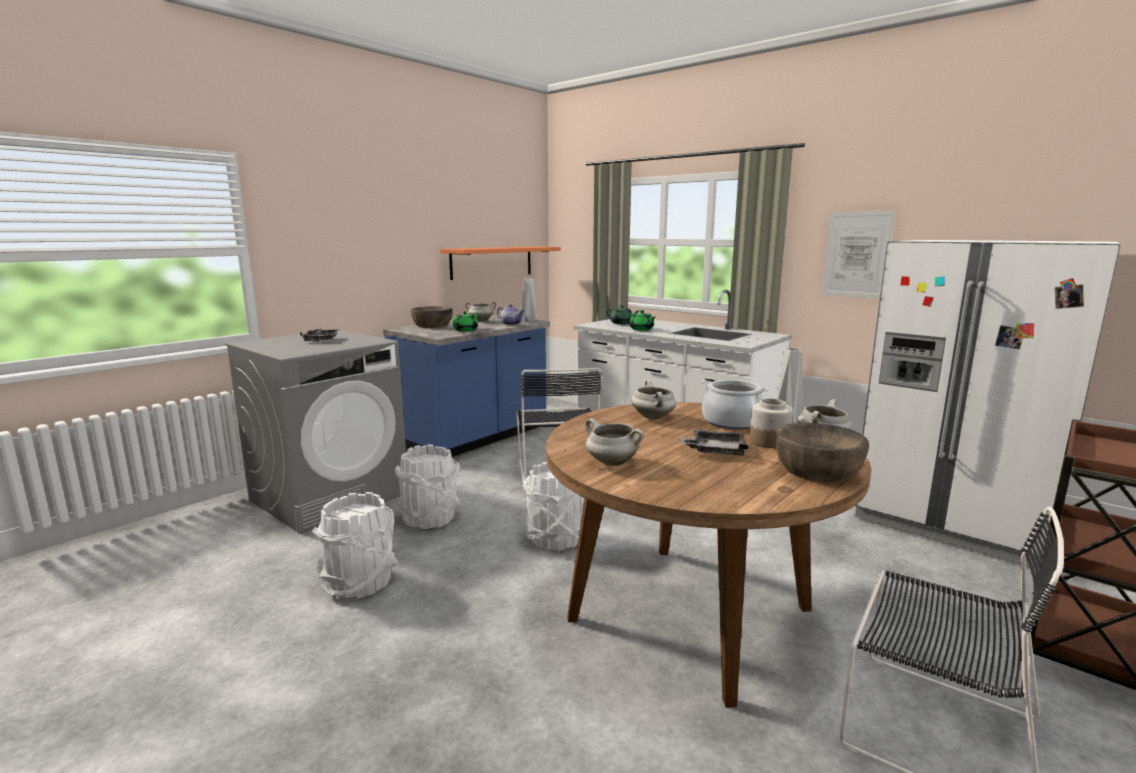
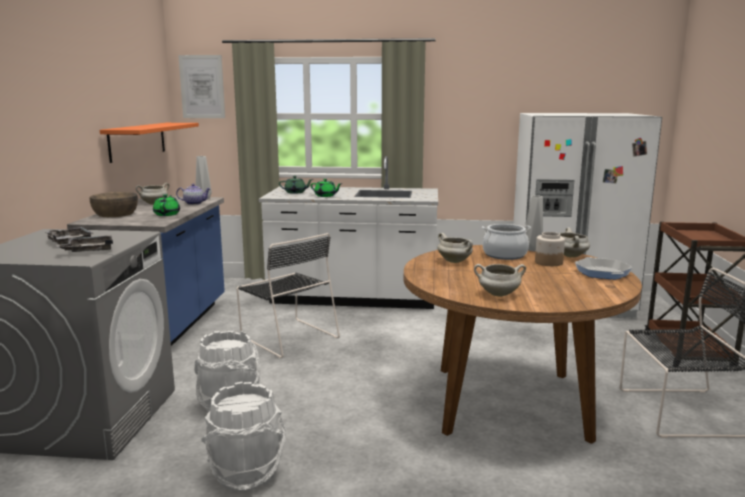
camera: 35 degrees left, 0 degrees up
(556, 538) = (359, 385): white bucket -> none
(715, 451) = (534, 274): grey tray -> grey tray (89, 251)
(817, 470) = (602, 272): brown bowl -> frying pan
(857, 254) = (476, 124): picture -> picture (202, 87)

